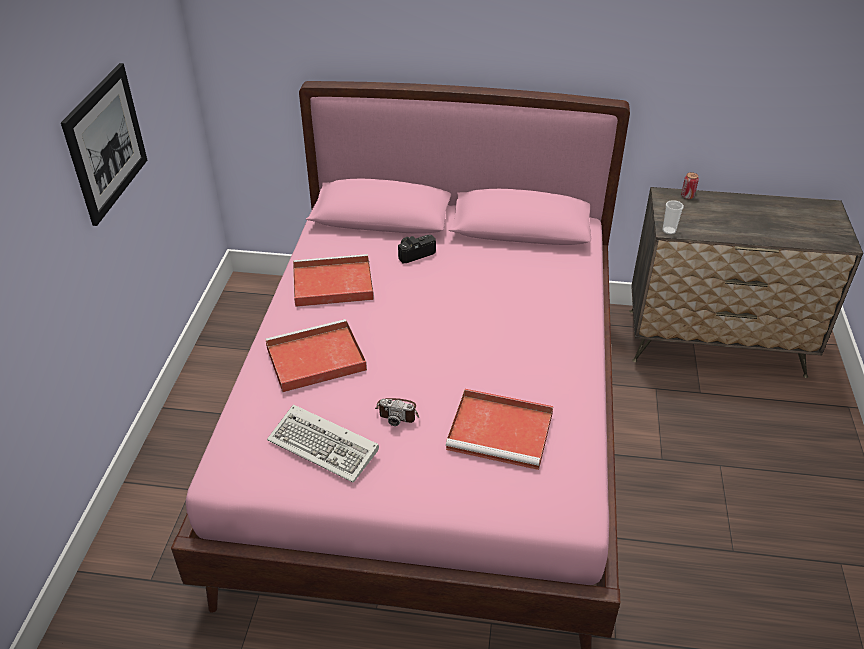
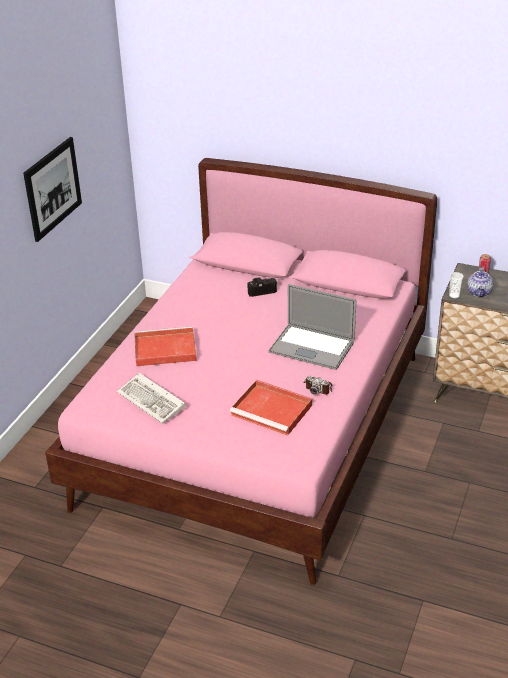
camera: 15 degrees right, 5 degrees down
(331, 284) = (193, 304): red tray -> none
(398, 412) = (208, 389): camera -> camera (319, 387)
(514, 326) = (311, 347): none -> laptop
(697, 223) = (479, 292): none -> teapot

